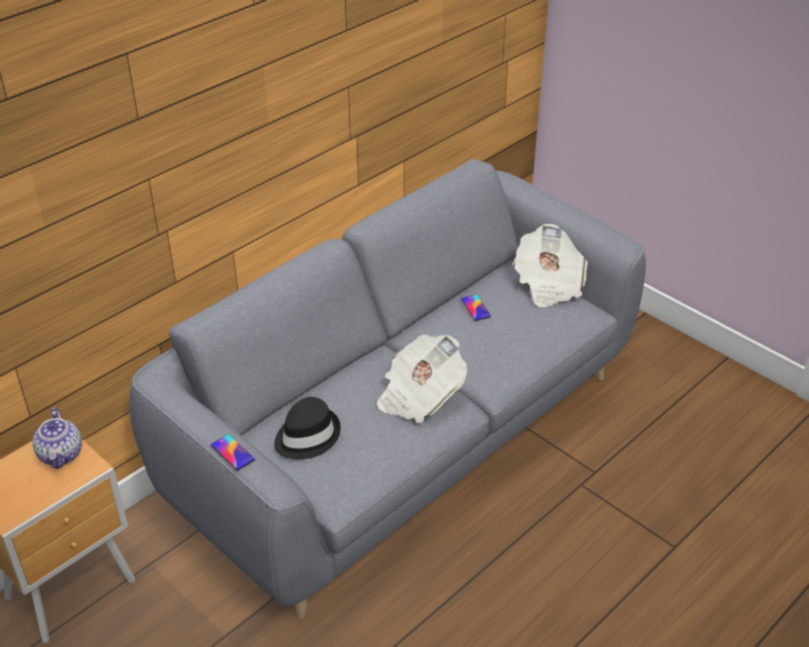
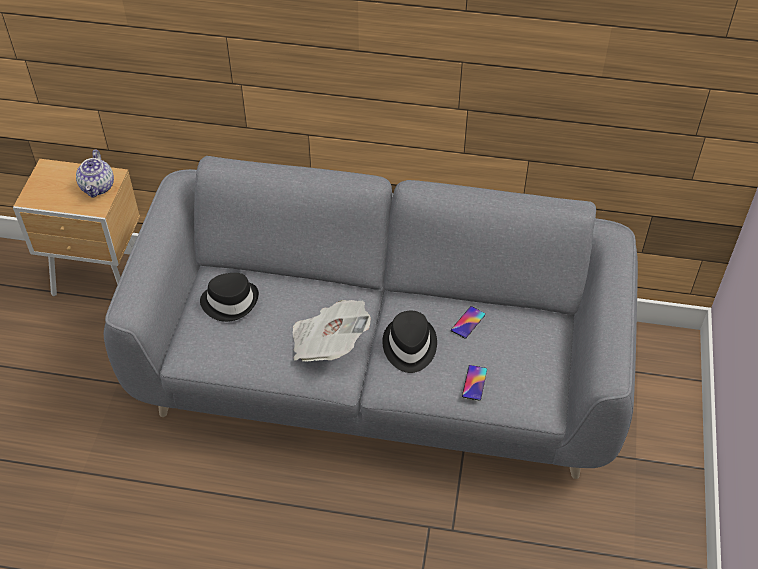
camera: 55 degrees right, 10 degrees up
(61, 455) = (98, 187): teapot -> teapot turned 45 degrees counterclockwise
(232, 452) = (136, 265): phone -> phone (474, 383)
(468, 351) = (409, 346): none -> black hat
(549, 283) = (550, 356): newspaper -> none

